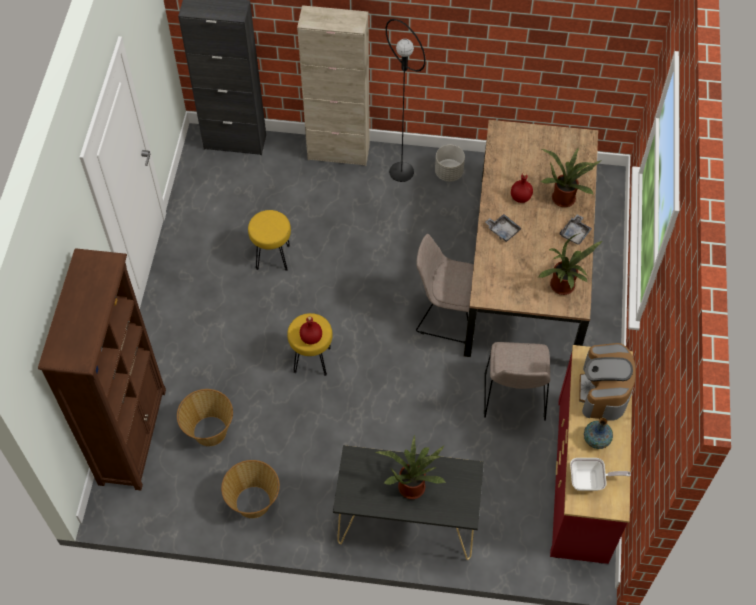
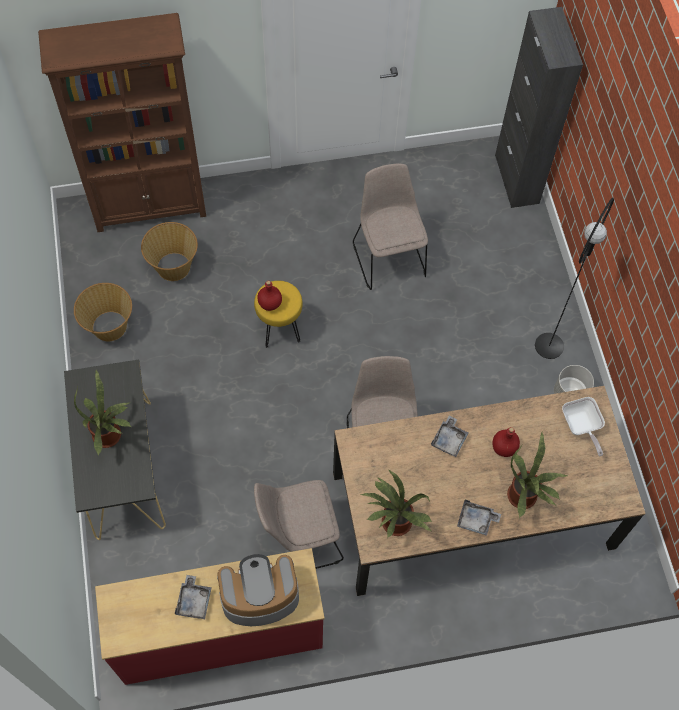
camera: 70 degrees right, 5 degrees up
(272, 256) = (388, 257): yellow stool -> beige chair
(338, 152) = (547, 277): beige cabinet -> none
(590, 481) = (140, 605): frying pan -> frying pan (581, 427)
(596, 440) = (194, 600): vase -> grey tray

